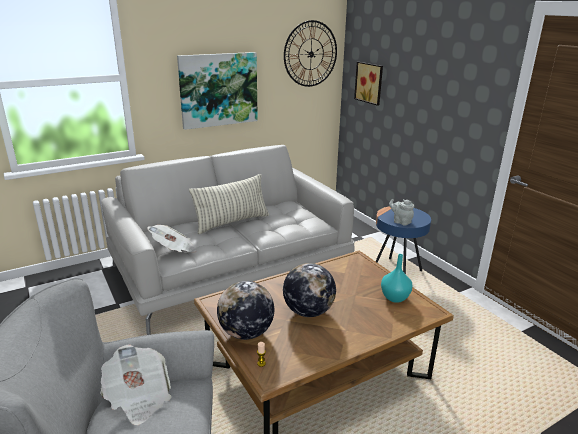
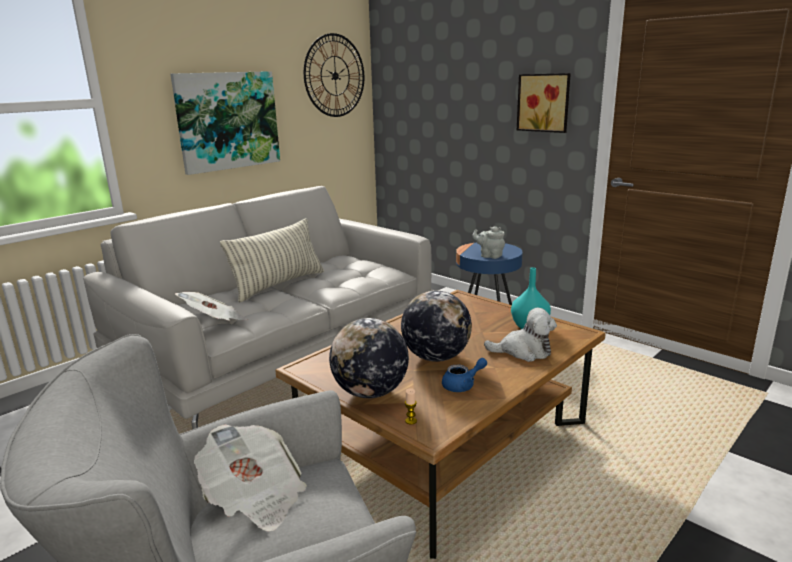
camera: 15 degrees left, 5 degrees down
(314, 341) = (463, 385): none -> blue teapot
(370, 83) = (412, 105): picture -> picture (544, 102)
(376, 320) = (523, 351): none -> plush toy

